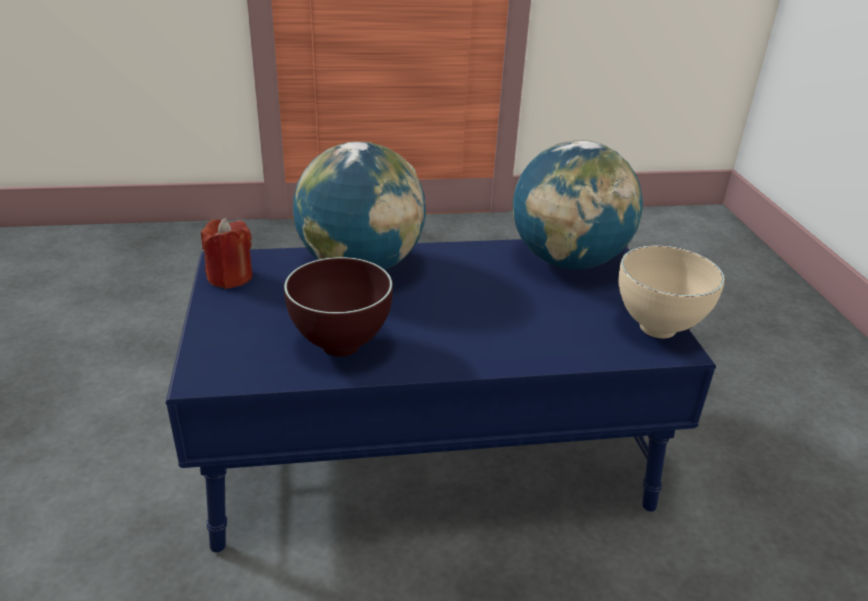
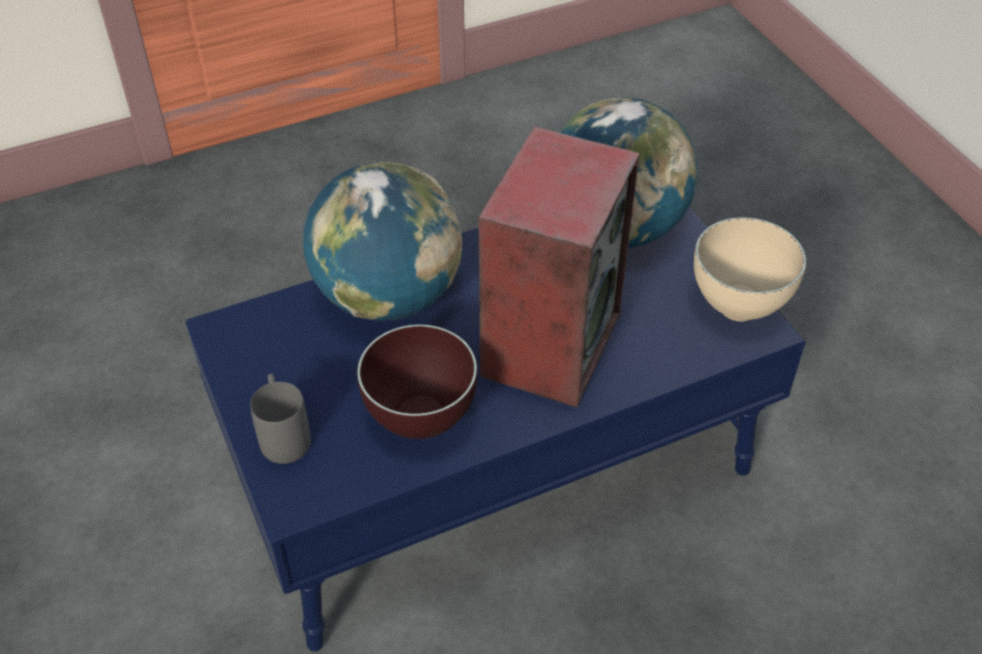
camera: 15 degrees left, 15 degrees up
(225, 331) = (283, 434): none -> grey mug
(230, 277) = (245, 353): red candle -> none
(479, 318) = (550, 342): none -> speaker

